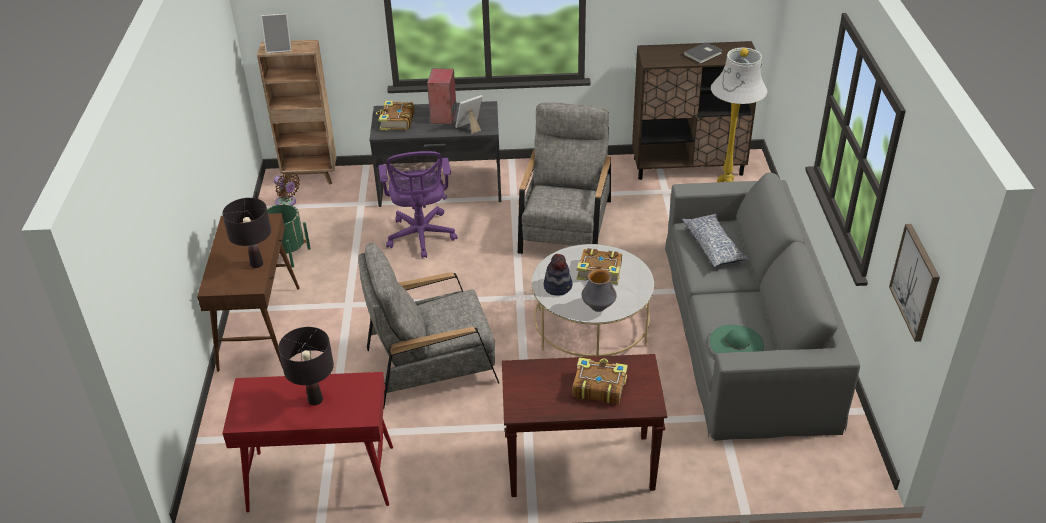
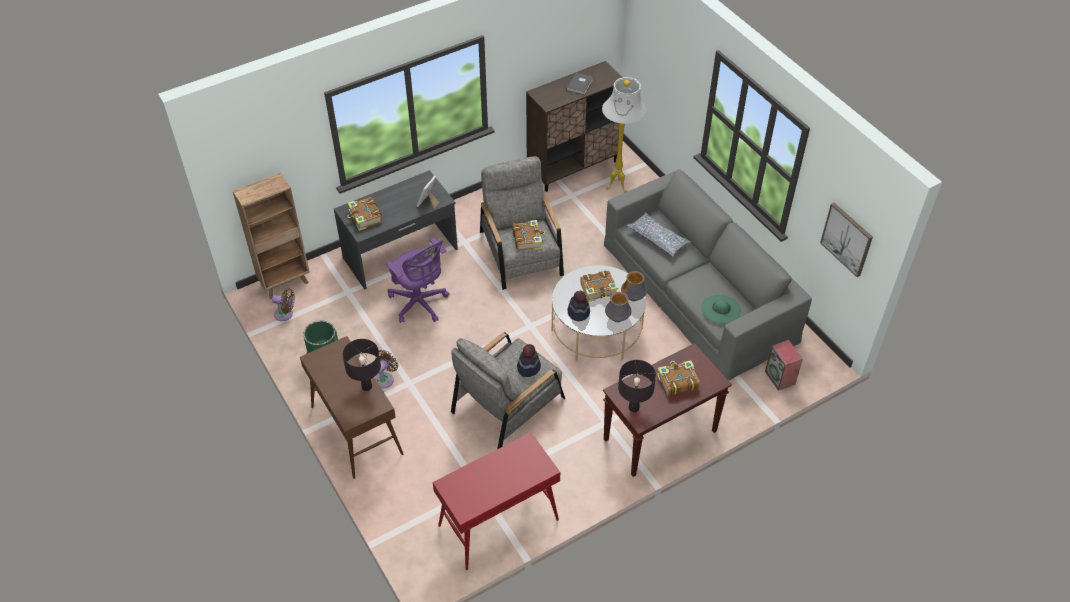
camera: 30 degrees left, 10 degrees up
(279, 48) = (255, 192): picture frame -> none
(315, 400) = (503, 472): black table lamp -> black table lamp (633, 408)
(329, 292) = (385, 378): none -> brown fan
(444, 116) = (399, 199): speaker -> speaker (780, 378)
(457, 320) = (528, 367): none -> hat
(561, 200) = (527, 239): none -> book
(634, 294) = (633, 298): none -> vase

